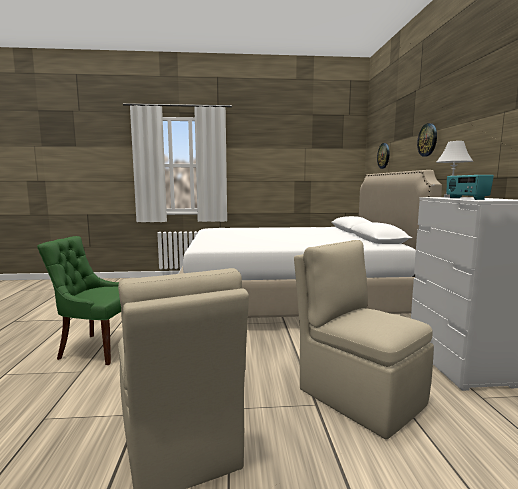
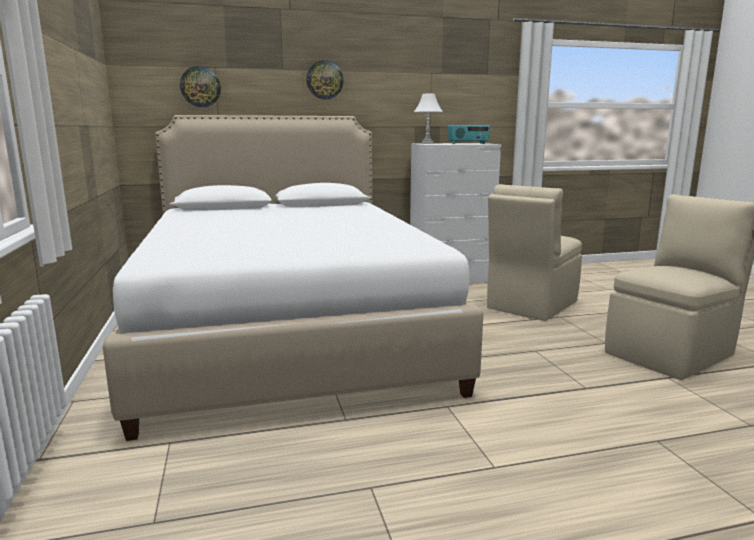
camera: 100 degrees left, 5 degrees up
(98, 348) = (587, 454): green chair -> none

